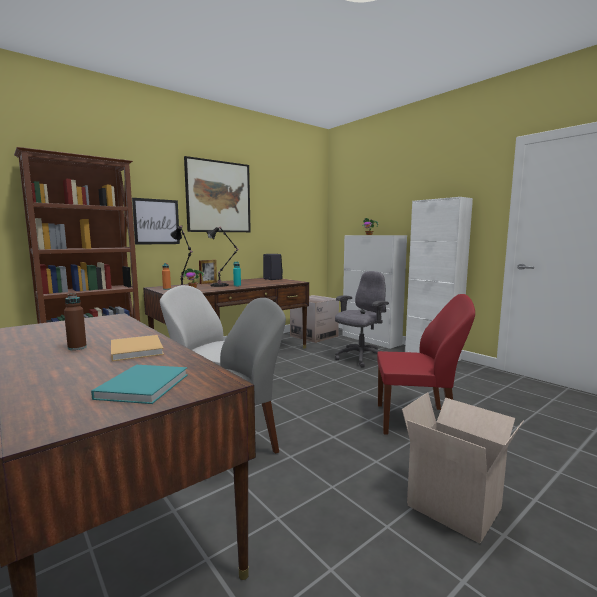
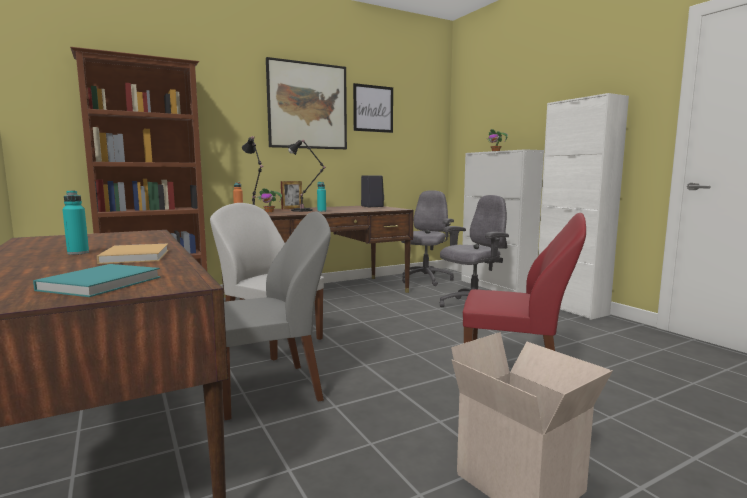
camera: 10 degrees right, 0 degrees up
(77, 348) = (78, 253): brown bottle -> turquoise bottle
(156, 221) = (232, 134): picture -> picture (373, 108)
(314, 336) = (425, 280): cardboard box -> grey office chair

